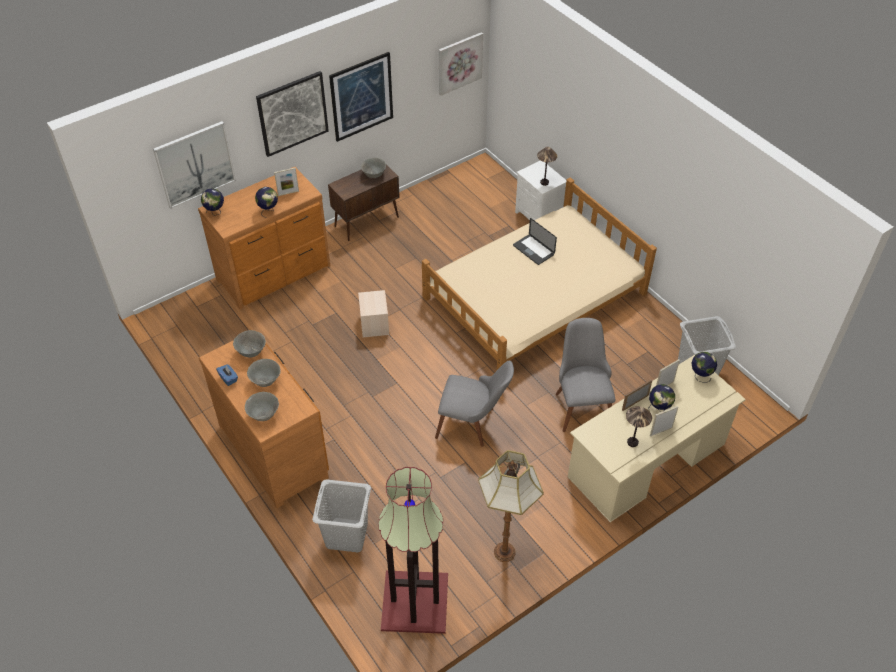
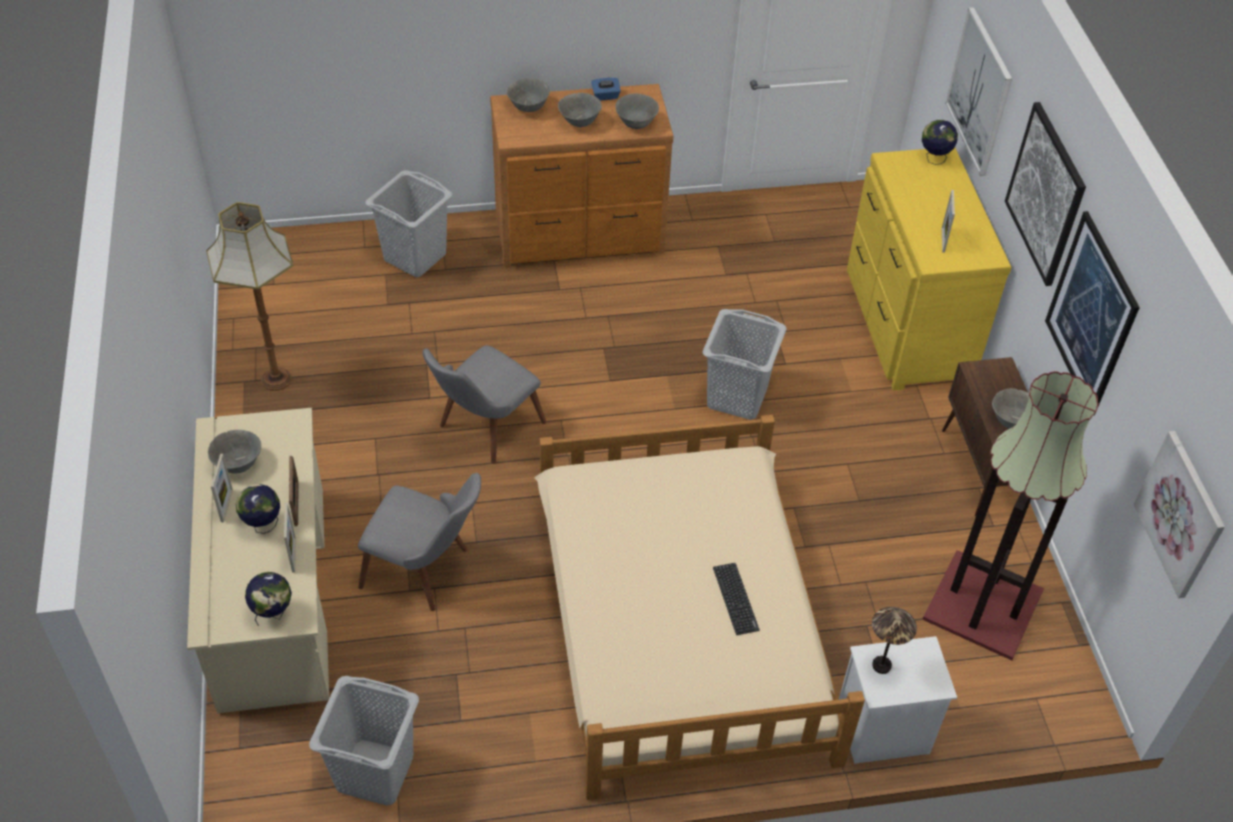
camera: 115 degrees right, 0 degrees up
(268, 211) = (909, 209): globe -> none
(275, 273) = (906, 325): brown dresser -> yellow dresser
(375, 324) = (736, 397): beige storage box -> grey laundry basket
(414, 601) = (288, 280): floor lamp -> floor lamp (985, 604)
(533, 250) = (735, 599): laptop -> keyboard
(632, 442) = (238, 464): table lamp -> grey bowl

